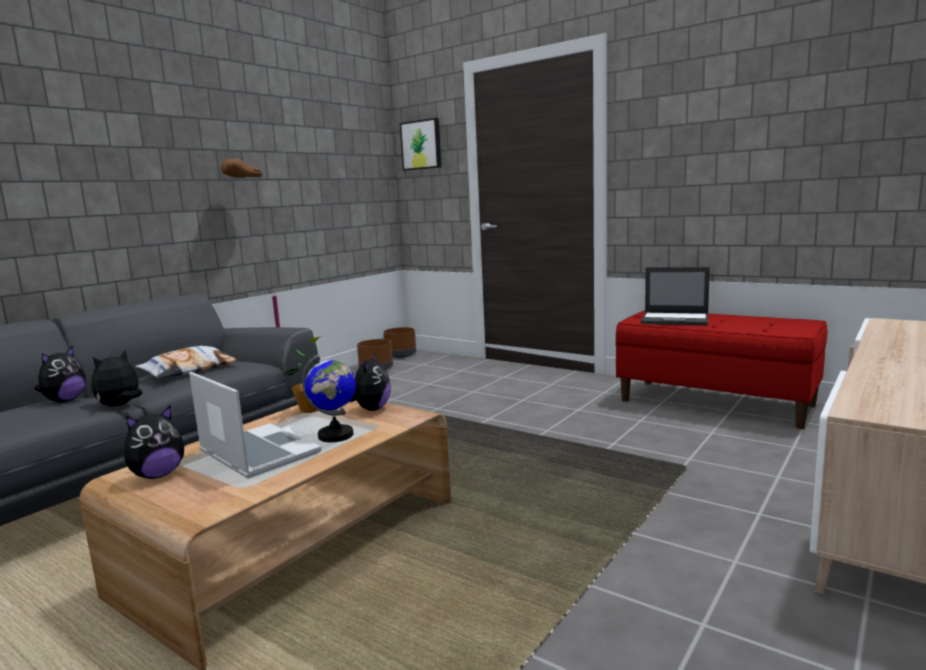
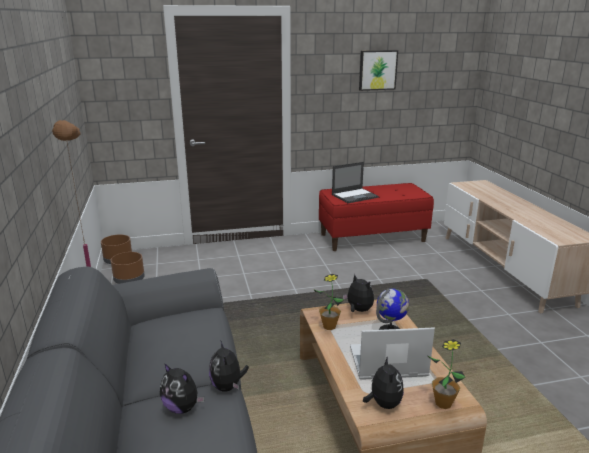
camera: 50 degrees left, 10 degrees up
(64, 401) = (182, 407): plush toy -> plush toy turned 150 degrees clockwise
(187, 504) = (443, 403): none -> potted plant
(189, 370) = (189, 337): pillow -> none
(421, 145) = (117, 72): picture -> picture (377, 70)

